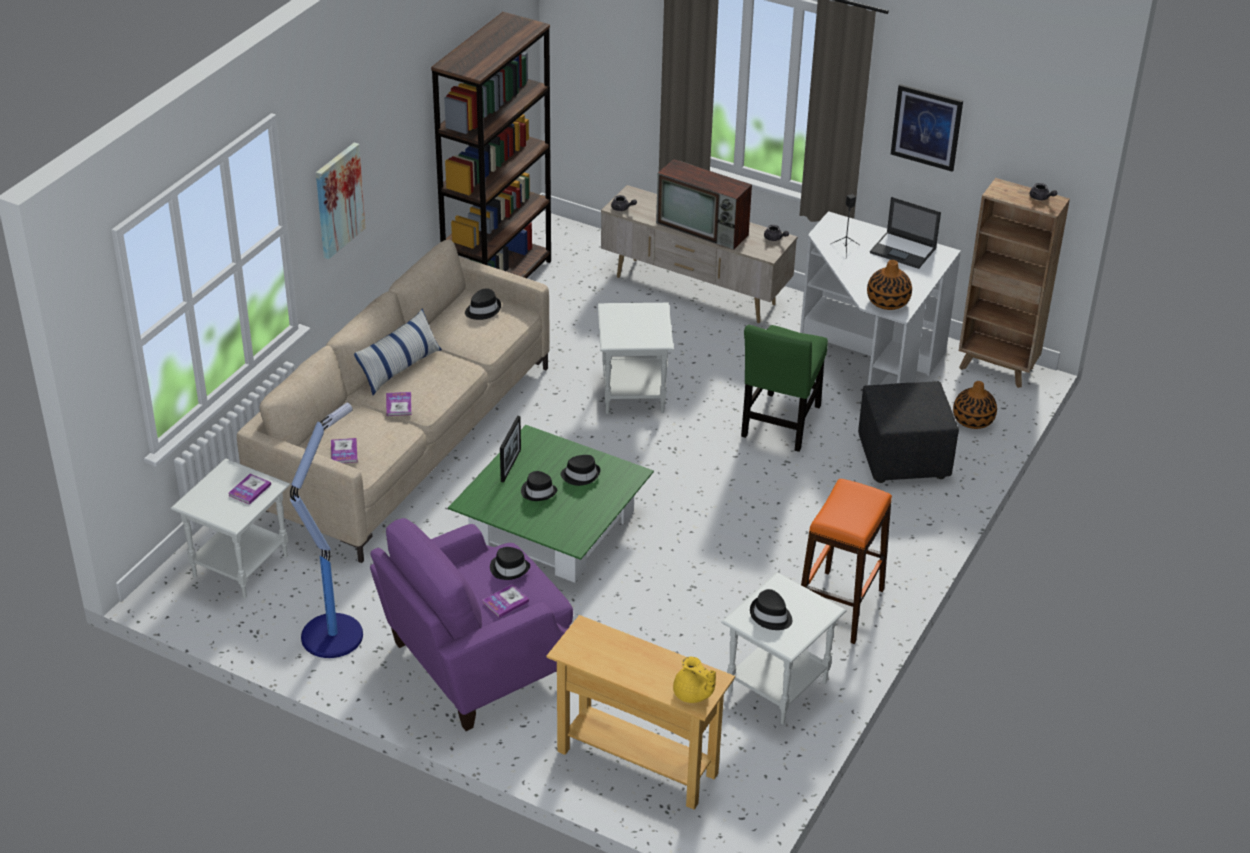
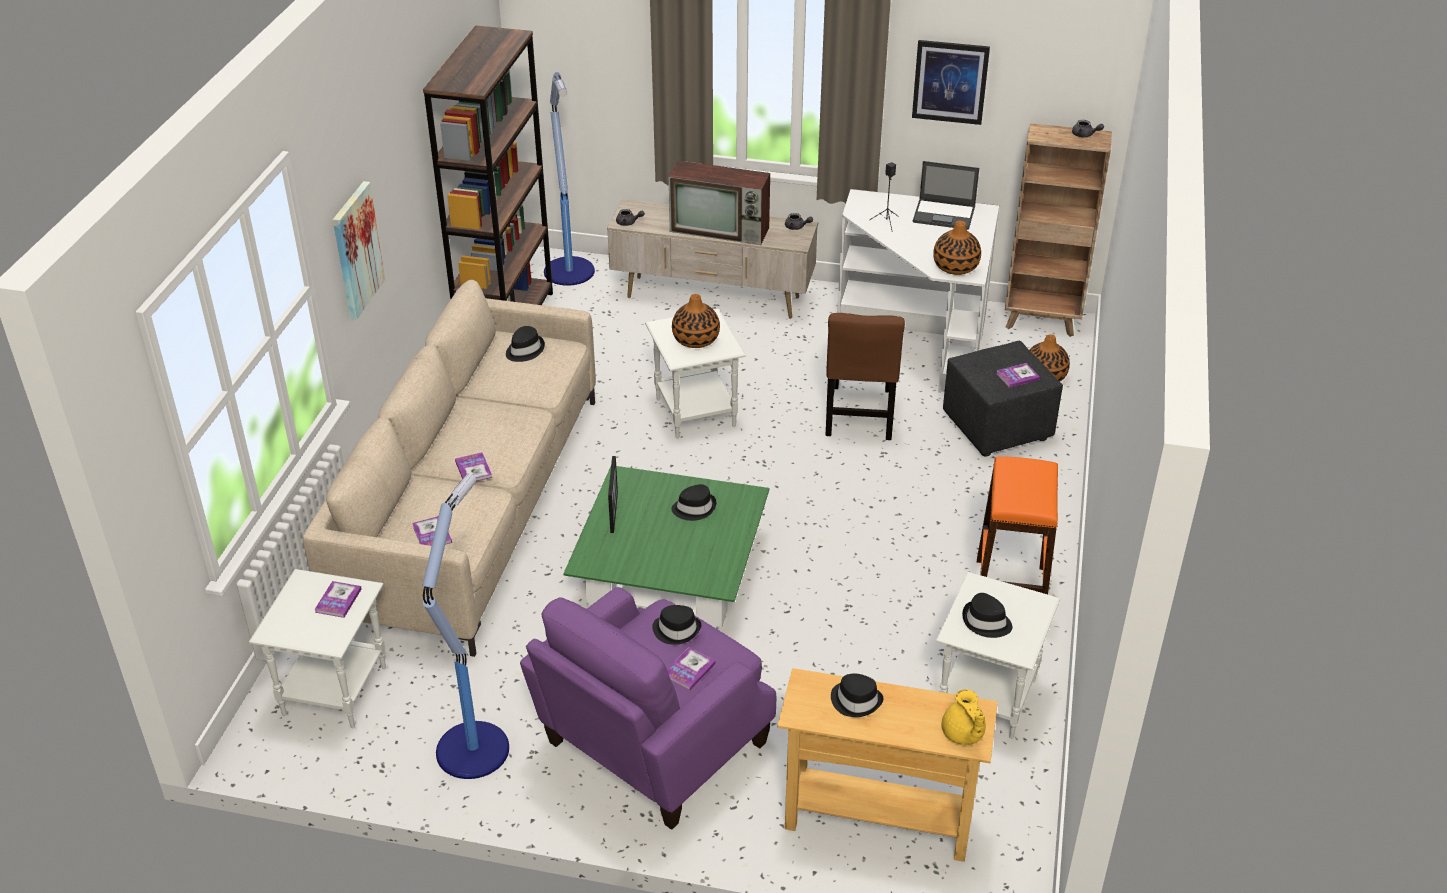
camera: 15 degrees left, 0 degrees up
(399, 368) = (458, 428): pillow -> none
(538, 491) = (656, 535): black hat -> black hat (856, 700)
(574, 244) = (570, 272): none -> floor lamp
(635, 327) = (696, 339): none -> vase
(692, 695) = (963, 734): yellow teapot -> yellow teapot turned 45 degrees clockwise
(780, 424) = (859, 416): green chair -> brown chair
(918, 413) = (1017, 376): none -> book

